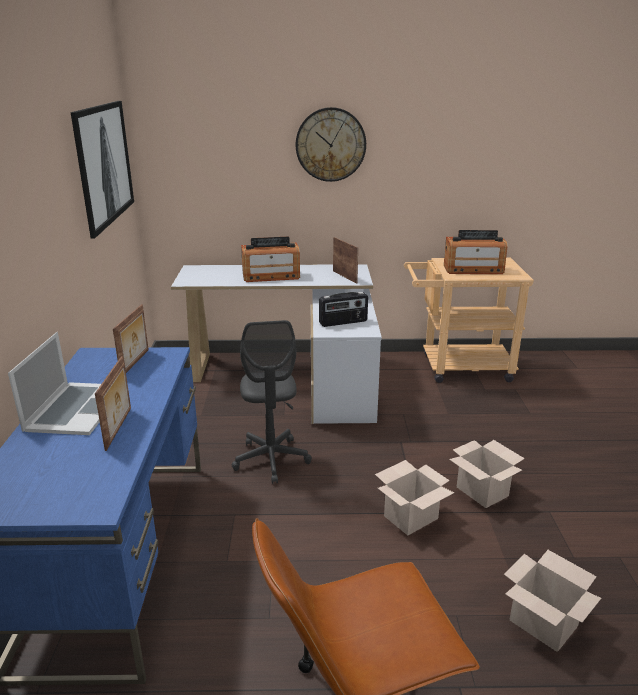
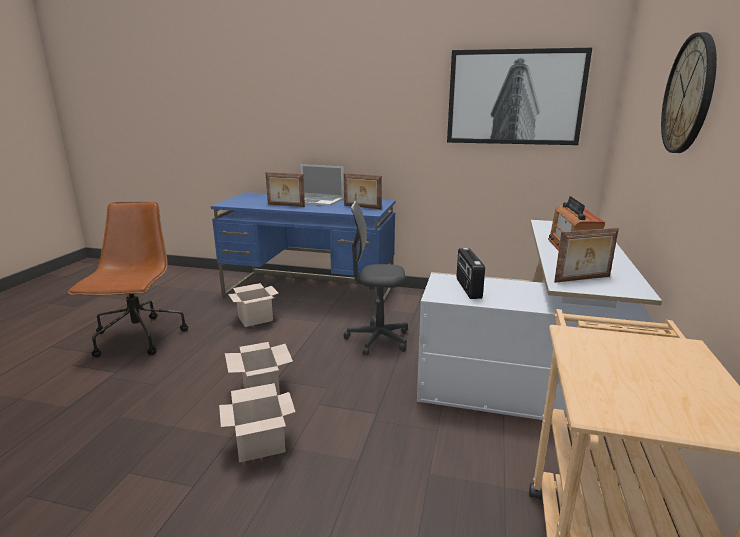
camera: 105 degrees right, 5 degrees down
(473, 269) = (623, 362): radio -> none
(541, 623) = (105, 420): cardboard box -> cardboard box (256, 319)

